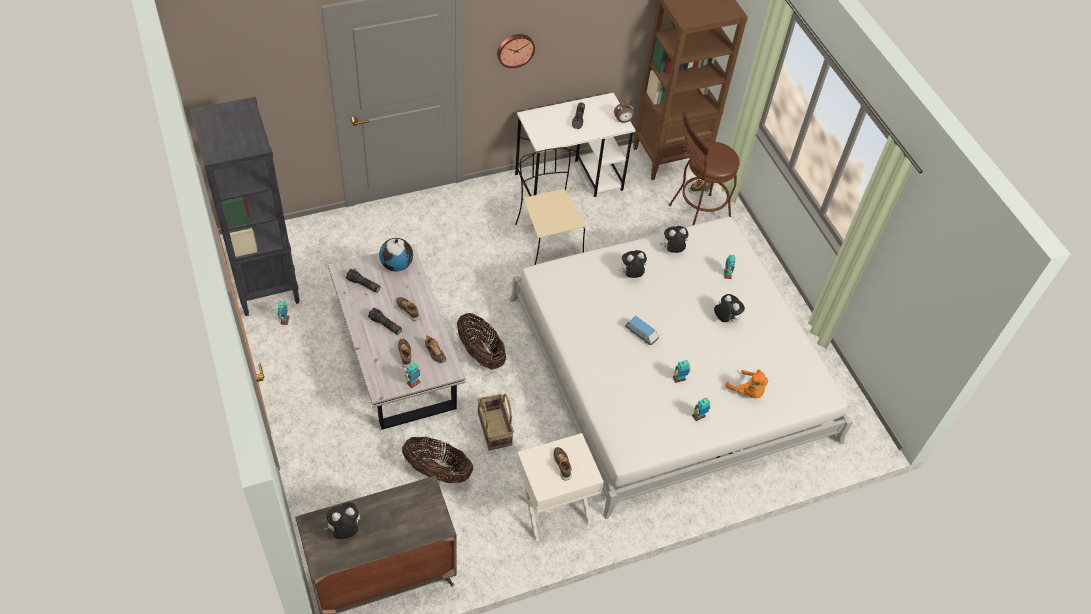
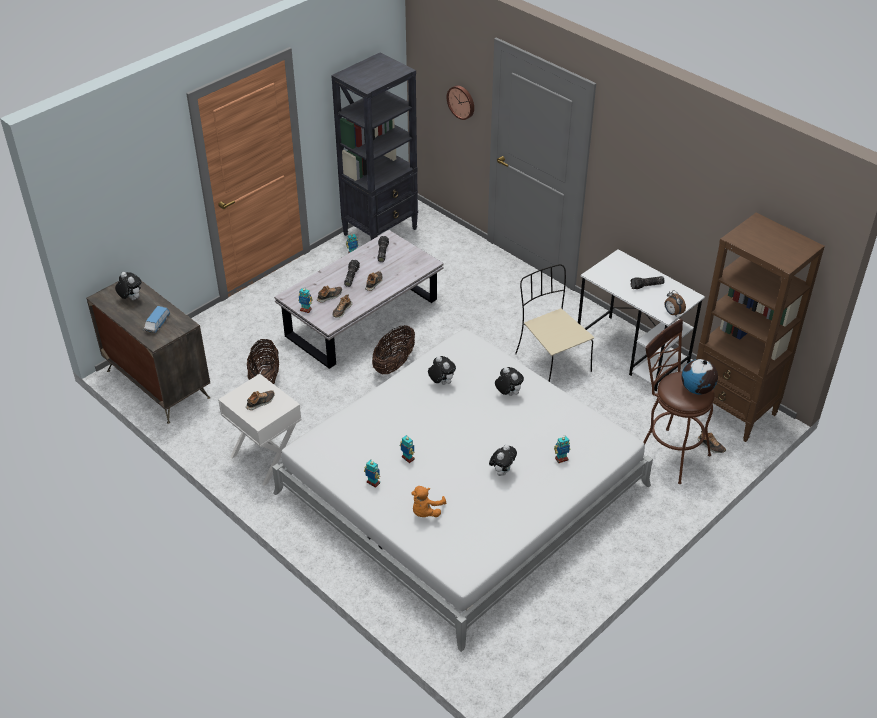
camera: 70 degrees right, 10 degrees down
(397, 265) = (415, 262): globe -> globe (697, 389)
(493, 429) = (323, 397): basket -> none
(515, 49) = (627, 182): wall clock -> wall clock (461, 102)
(548, 238) = (551, 361): beige chair -> beige chair turned 75 degrees counterclockwise
(641, 334) = (442, 419): toy car -> toy car (157, 324)
(672, 250) = (561, 412): plush toy -> plush toy (441, 382)

